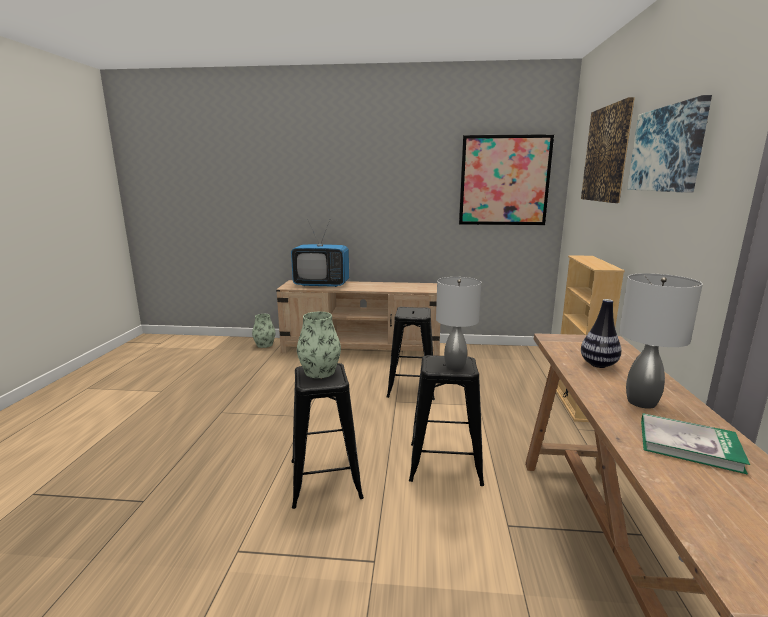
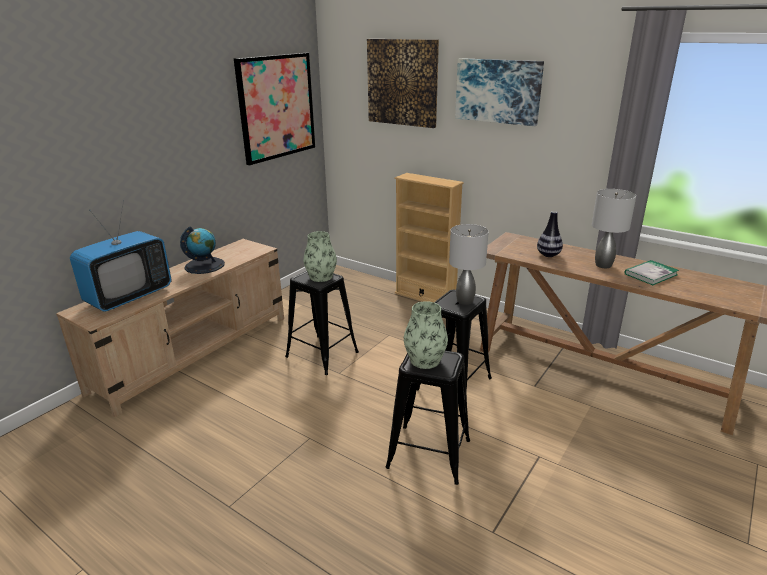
camera: 60 degrees left, 10 degrees up
(264, 345) = (62, 426): vase -> vase (321, 277)
(383, 286) = (204, 265): none -> globe

